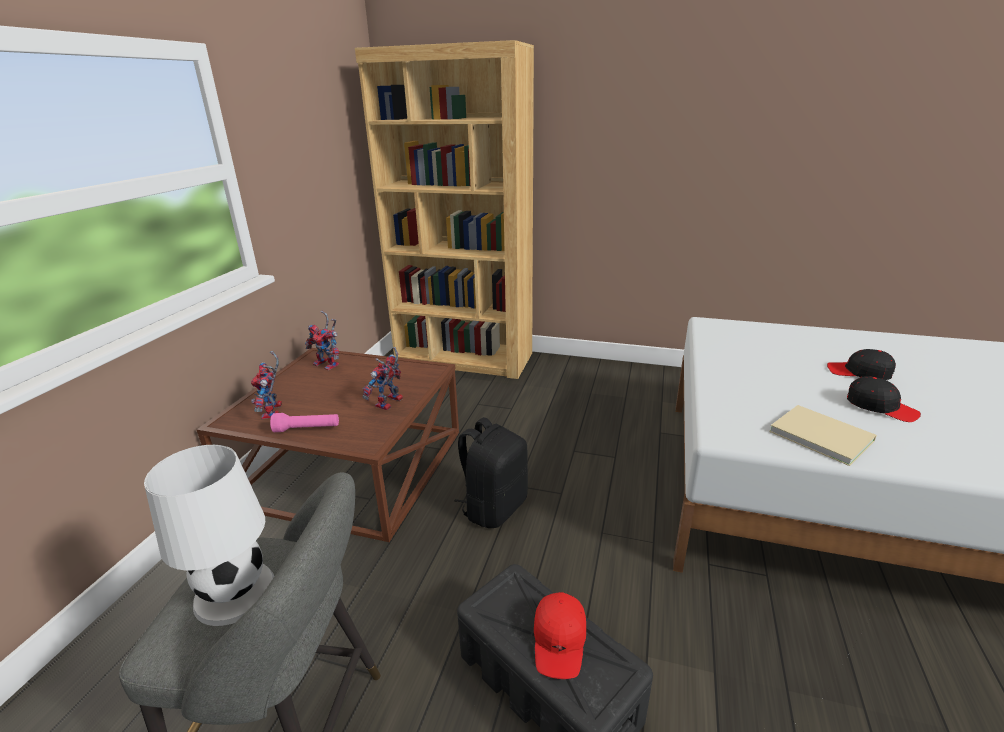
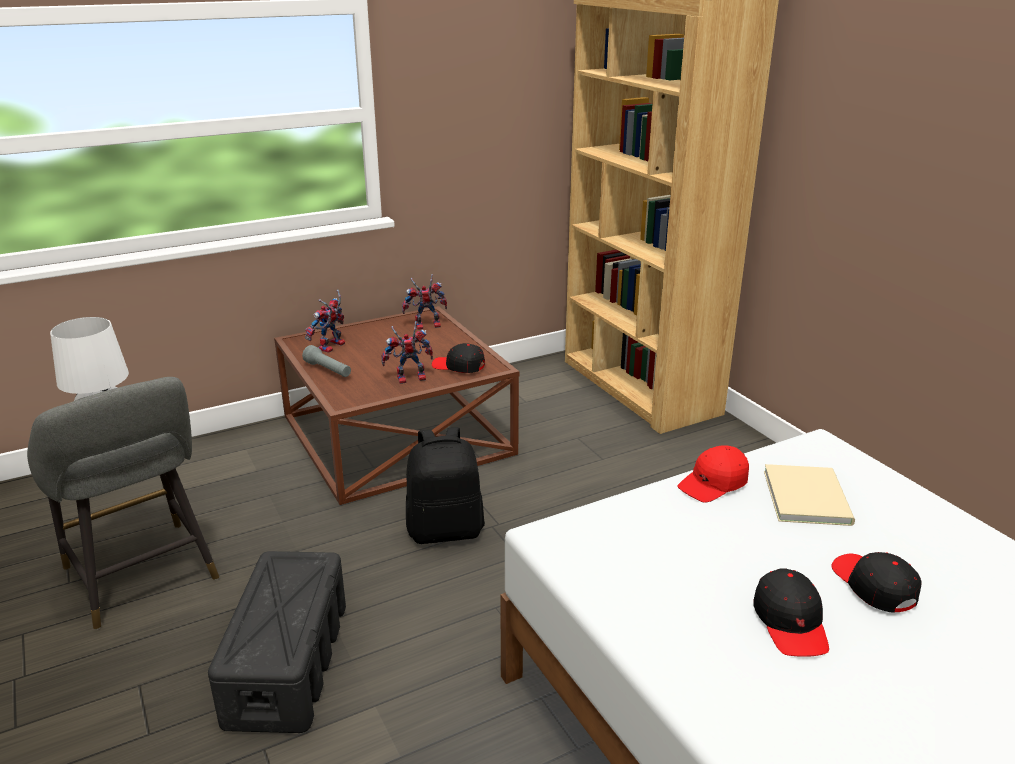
camera: 45 degrees right, 0 degrees up
(307, 429) = (328, 370): pink flashlight -> grey flashlight
(329, 364) = (425, 327): toy robot -> toy robot turned 90 degrees clockwise
(409, 379) = (459, 366): none -> black cap
(559, 641) = (279, 613): red cap -> red cap (713, 483)
(819, 434) = (643, 593): beige book -> beige book (808, 496)

